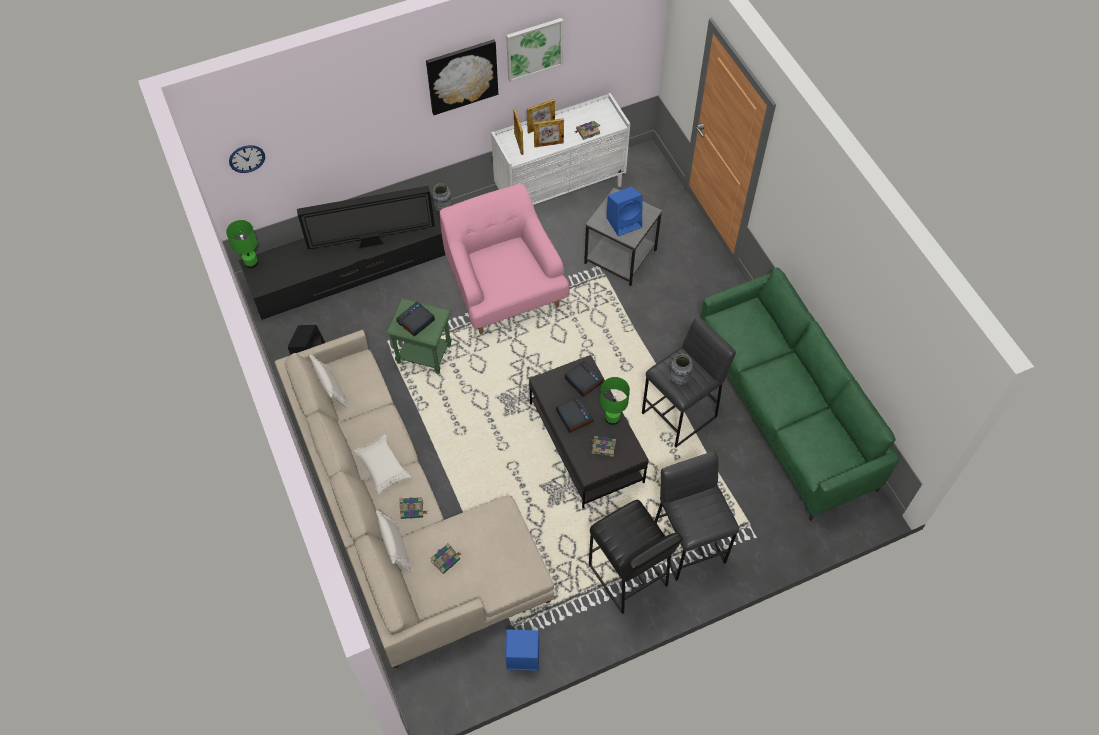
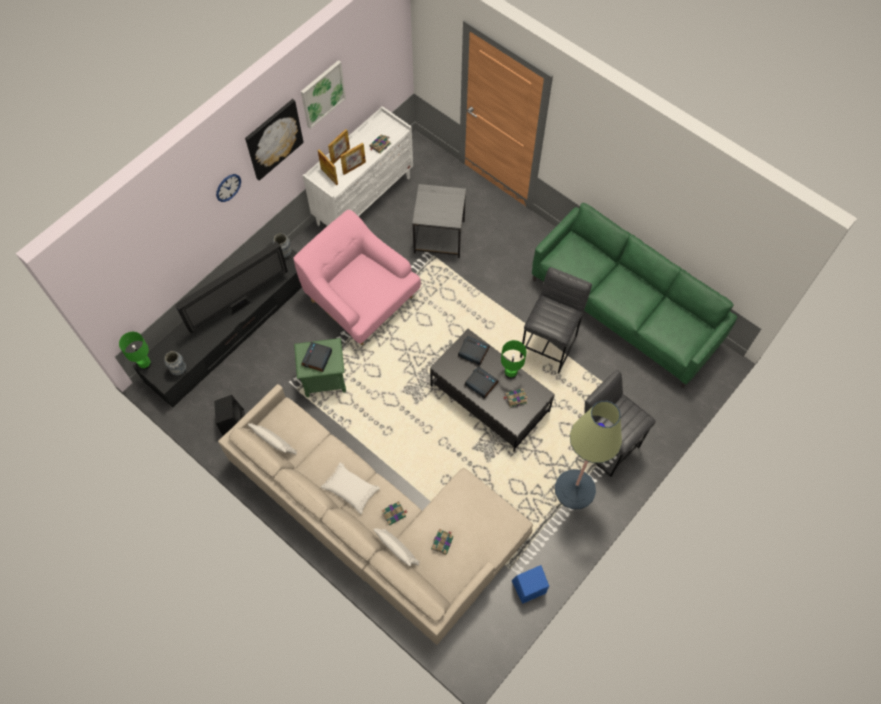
camera: 25 degrees left, 5 degrees up
(247, 158) = (122, 280): wall clock -> wall clock (228, 187)
(624, 222) = (442, 209): blue speaker -> none
(628, 576) = (575, 489): black stool -> floor lamp
(679, 379) = (554, 322): vase -> vase (179, 370)

